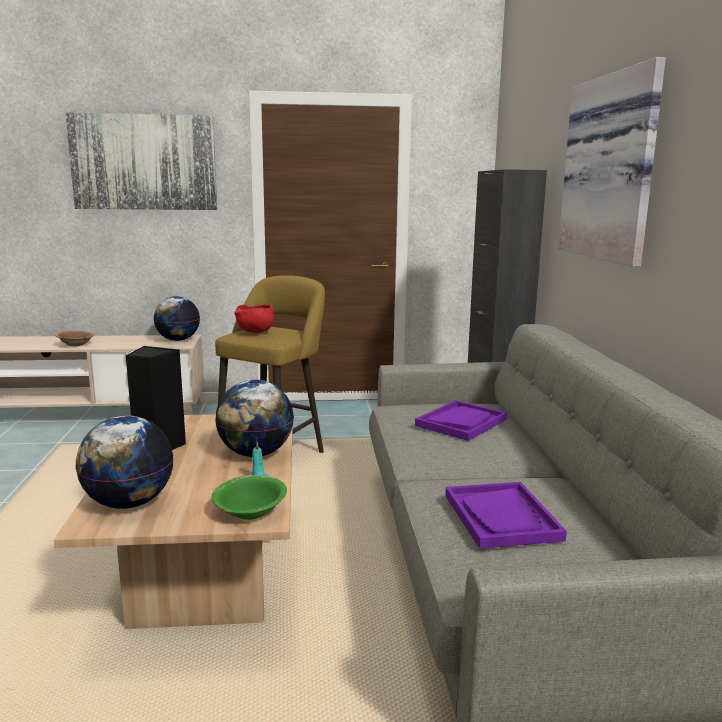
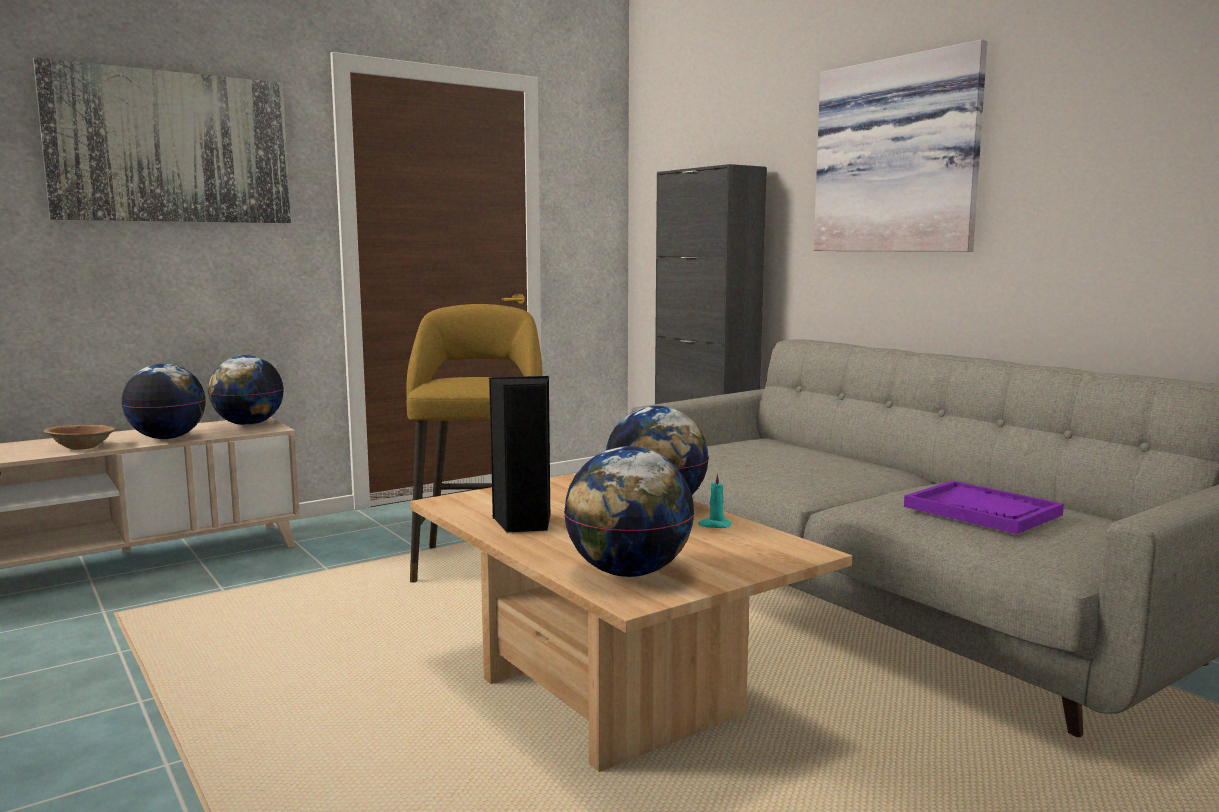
camera: 30 degrees left, 5 degrees down
(122, 344) = (167, 438): none -> globe
(250, 512) = (779, 550): green bowl -> none
(255, 332) = (459, 382): red bowl -> none
(461, 422) = (782, 453): purple tray -> none

